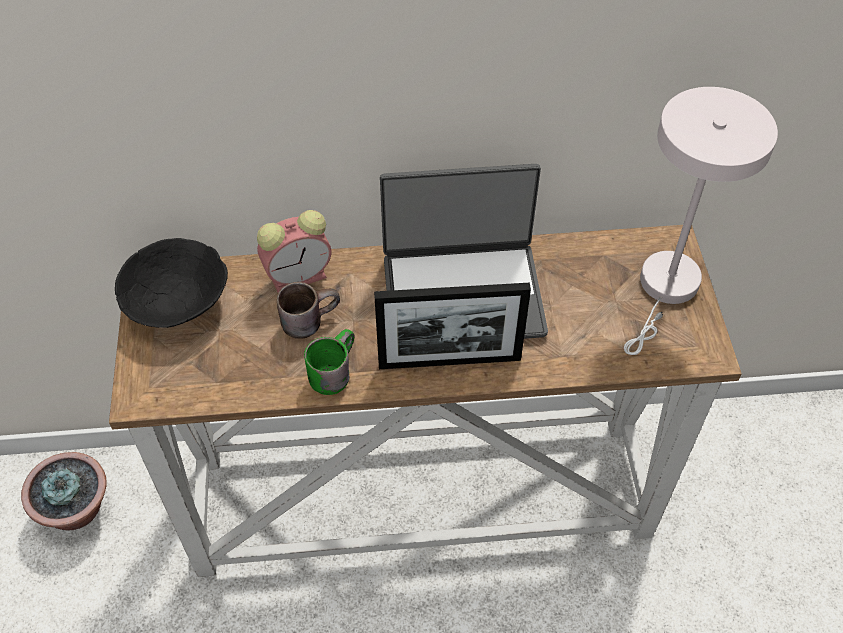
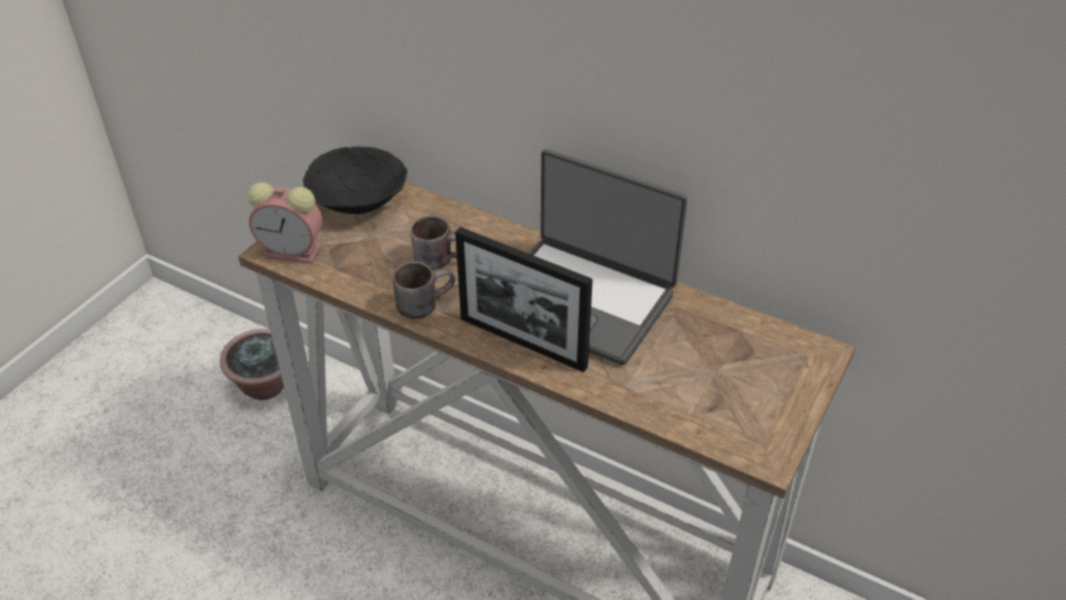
camera: 35 degrees right, 10 degrees down
(300, 275) = (465, 226): alarm clock -> alarm clock (294, 252)
(331, 370) = (423, 301): green mug -> brown mug
(666, 289) = (775, 385): white table lamp -> none

